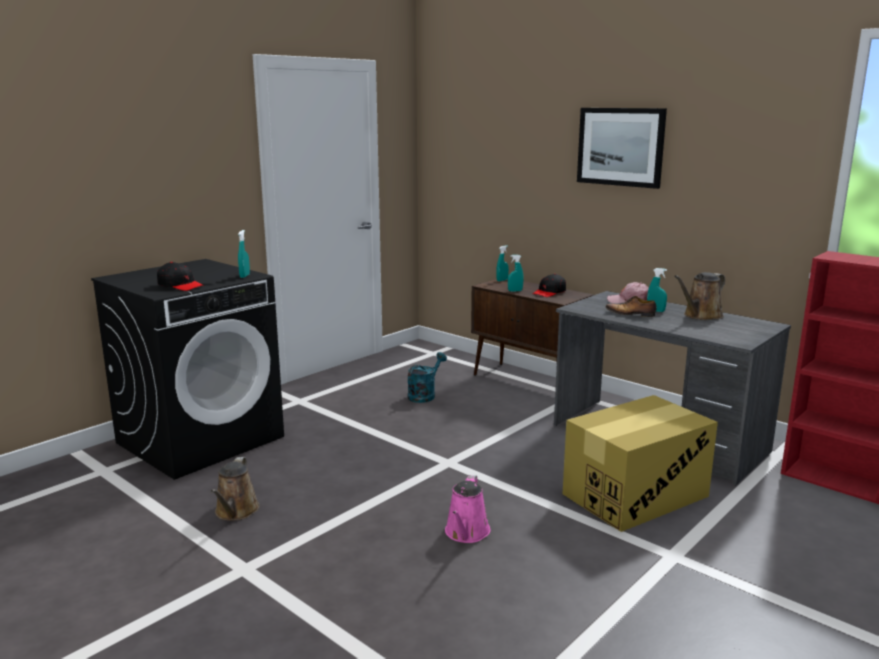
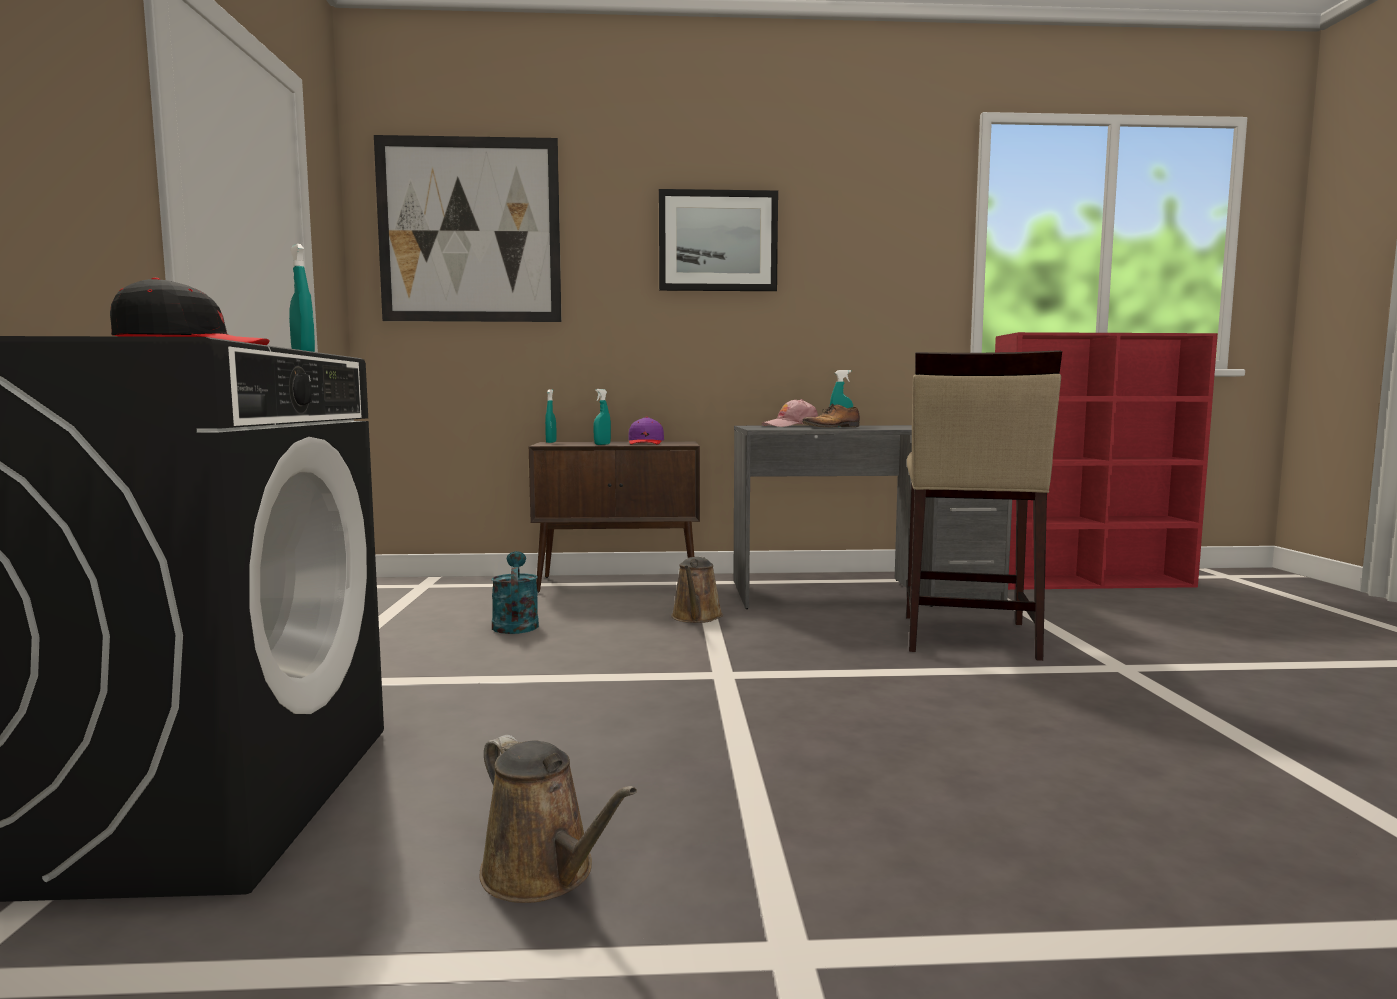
camera: 45 degrees left, 10 degrees down
(466, 533) = (935, 731): pink watering can -> none
(474, 134) = (469, 230): none -> picture
(549, 292) = (646, 443): black cap -> purple cap
(635, 495) = (966, 637): cardboard box -> beige stool
(701, 316) = (888, 426): brown watering can -> brown watering can (696, 617)

